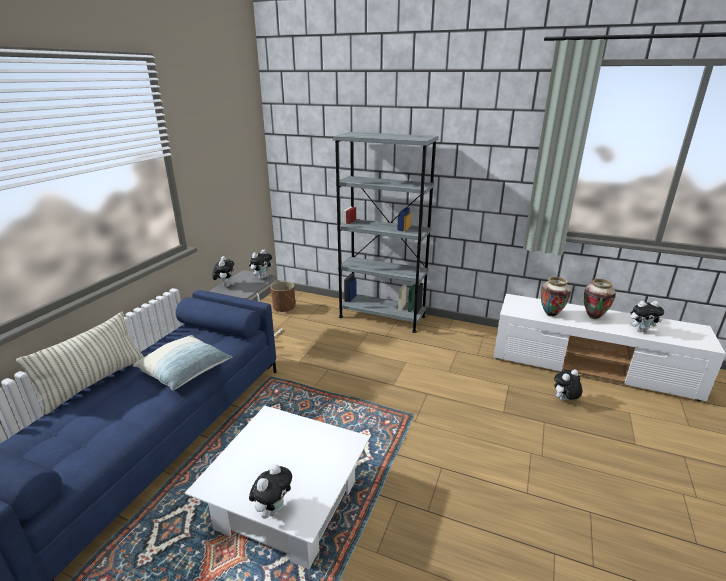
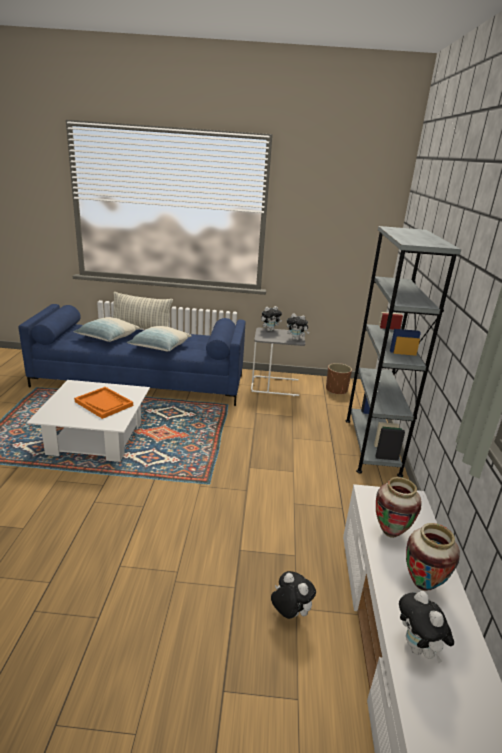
camera: 70 degrees right, 0 degrees up
(100, 420) = (107, 338): none -> pillow
(273, 509) = (52, 406): plush toy -> none
(292, 450) = (104, 403): none -> orange tray

